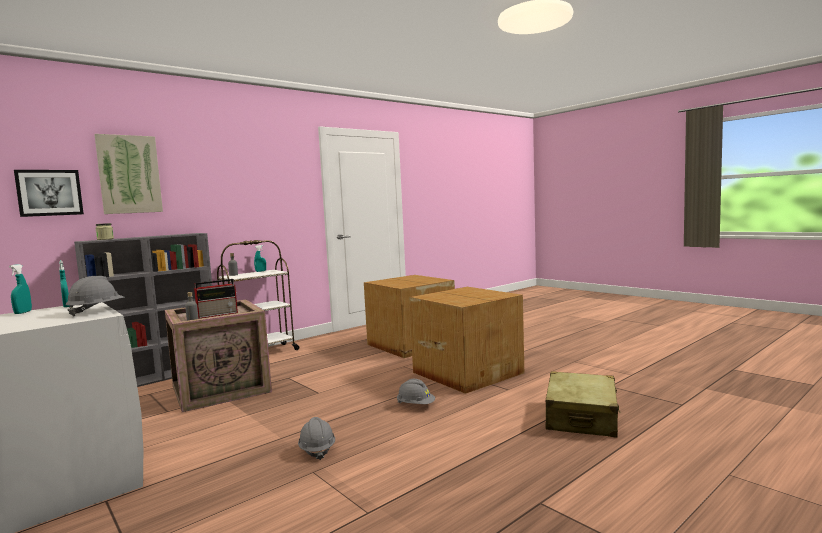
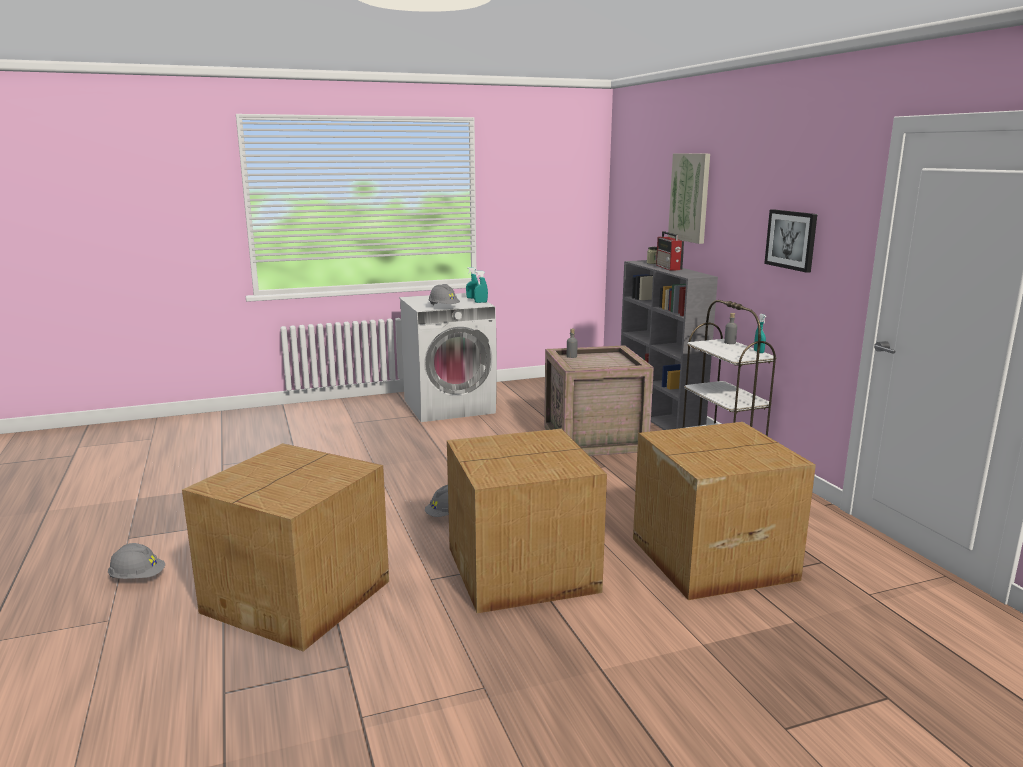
camera: 110 degrees right, 10 degrees up
(49, 193) = (651, 211): picture -> picture (791, 240)
(218, 314) = (592, 362): radio -> radio (668, 267)
(317, 450) = (405, 466): grey hard hat -> grey hard hat (138, 577)
(581, 417) = (300, 596): beige suitcase -> cardboard box

